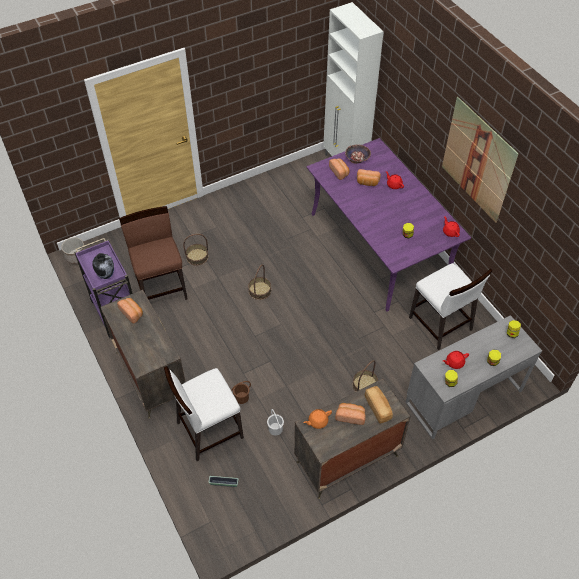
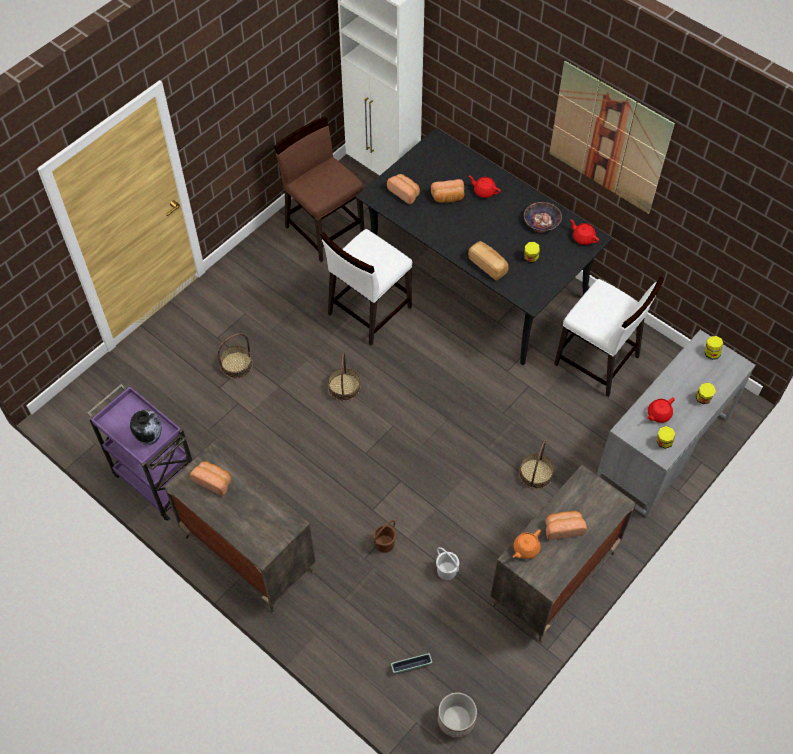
camera: 20 degrees left, 5 degrees up
(76, 257) = (61, 417): planter -> planter (456, 720)
(161, 287) = (206, 424): brown chair -> brown chair (324, 229)
(209, 430) = (360, 602): white chair -> white chair (368, 311)
(357, 157) = (419, 164): bowl -> bowl (541, 221)
(378, 246) = (475, 277): purple dining table -> black dining table
(378, 408) = (593, 505): bread -> bread (488, 265)

